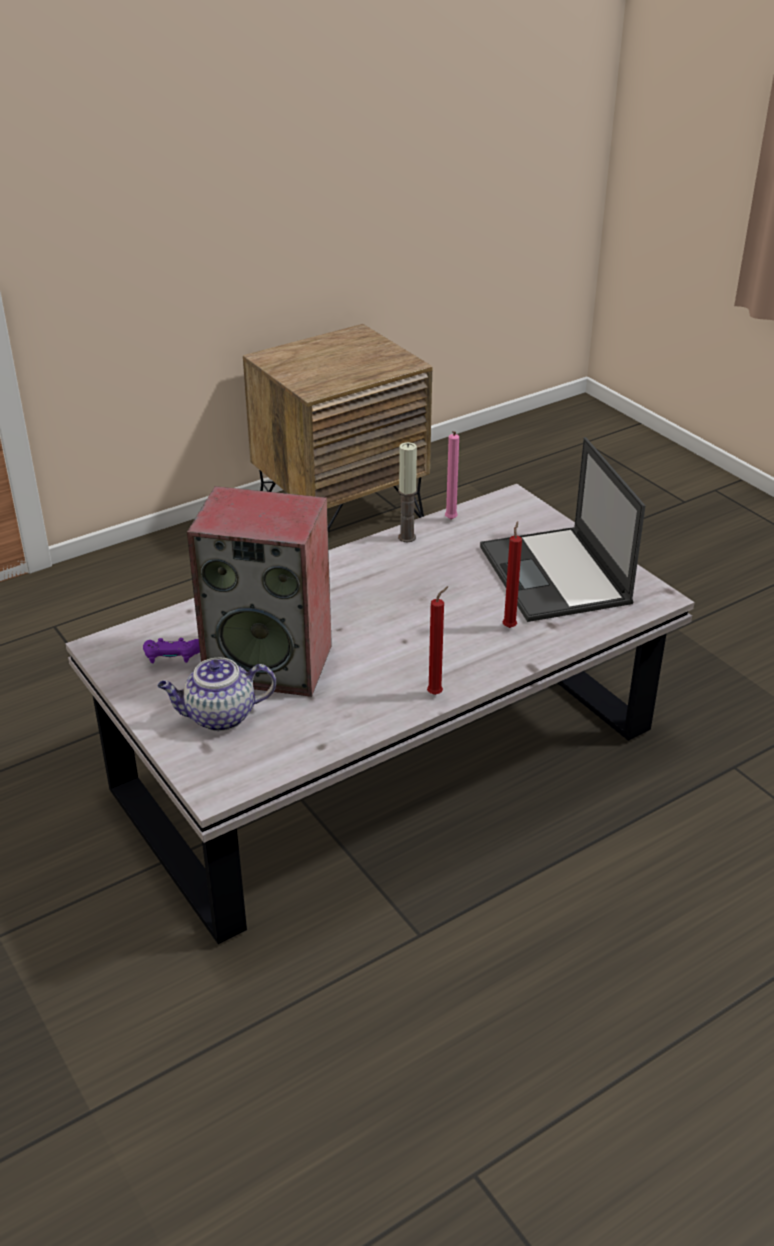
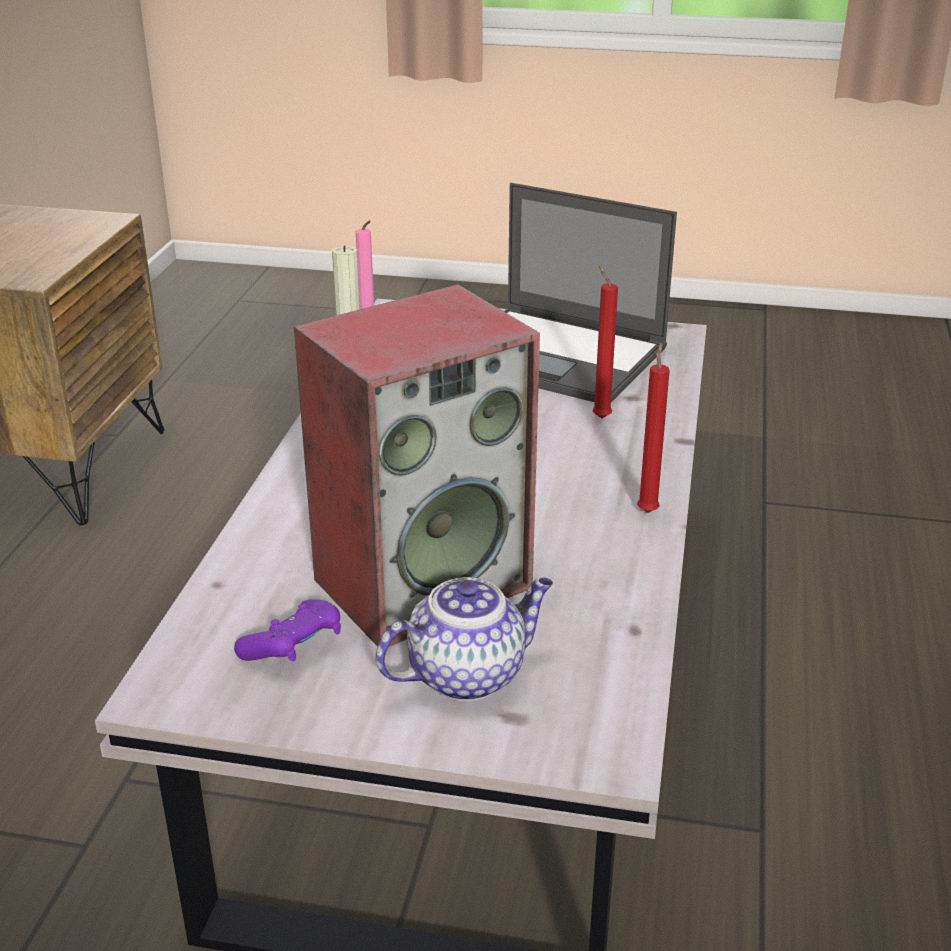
camera: 45 degrees left, 5 degrees down
(219, 717) = (468, 674): teapot -> teapot turned 150 degrees counterclockwise

